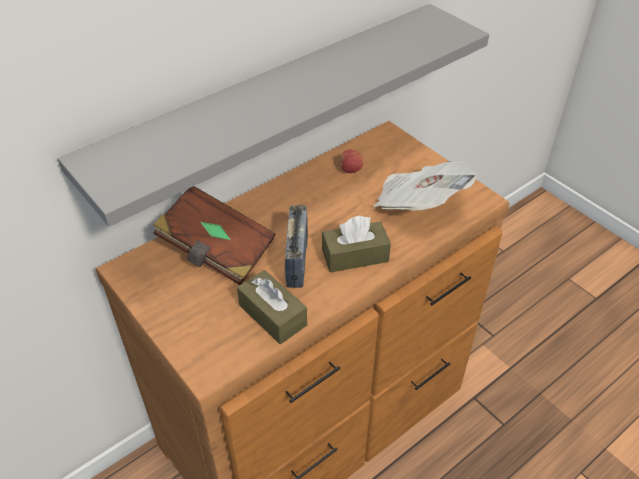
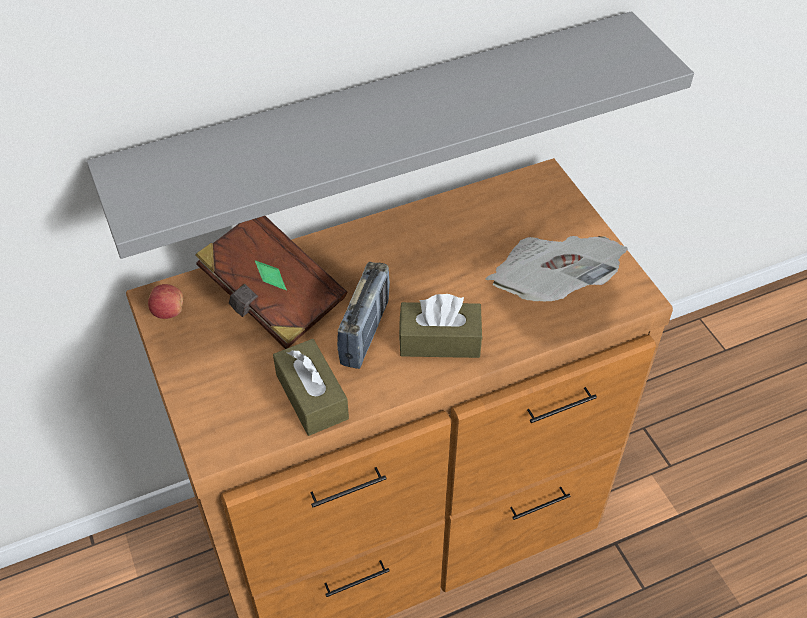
camera: 15 degrees right, 5 degrees up
(350, 170) = (476, 220): apple -> apple (168, 312)

